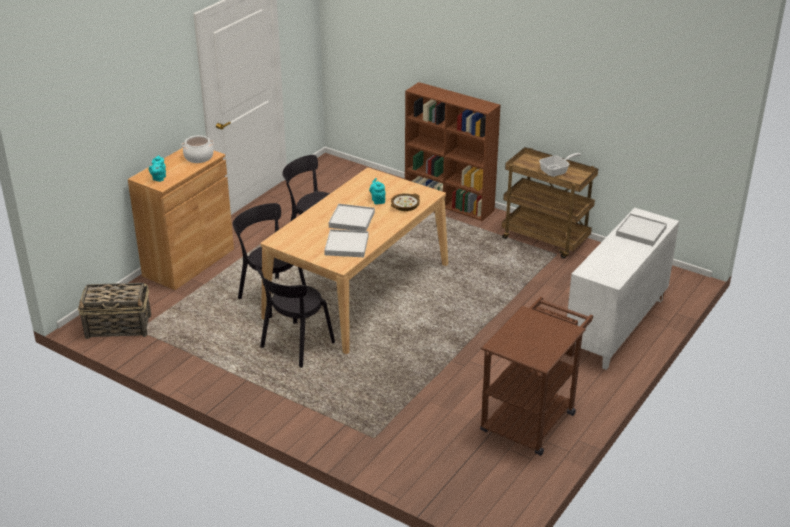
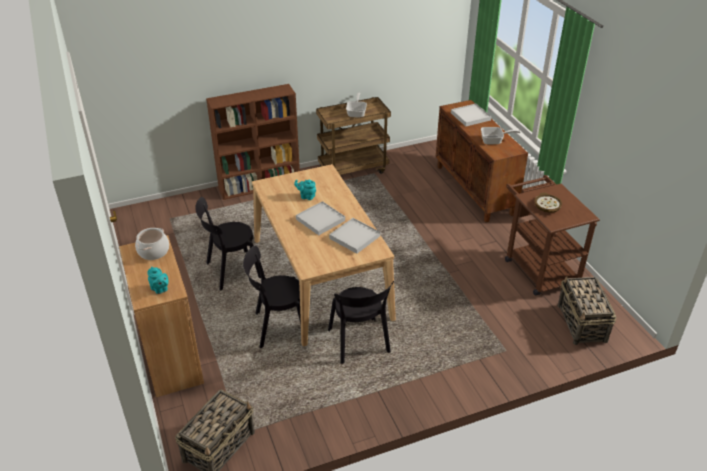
camera: 55 degrees left, 5 degrees up
(405, 205) = (328, 188): bowl -> bowl (547, 206)
(471, 478) = (582, 324): none -> basket
(611, 262) = (494, 141): none -> frying pan
(616, 327) = (475, 190): white cabinet -> brown cabinet

